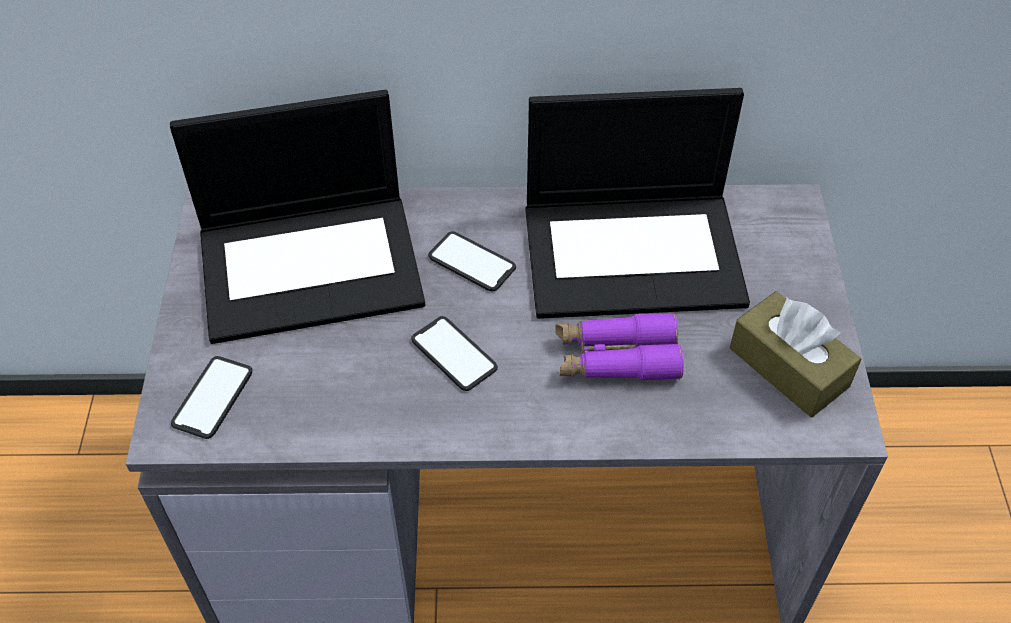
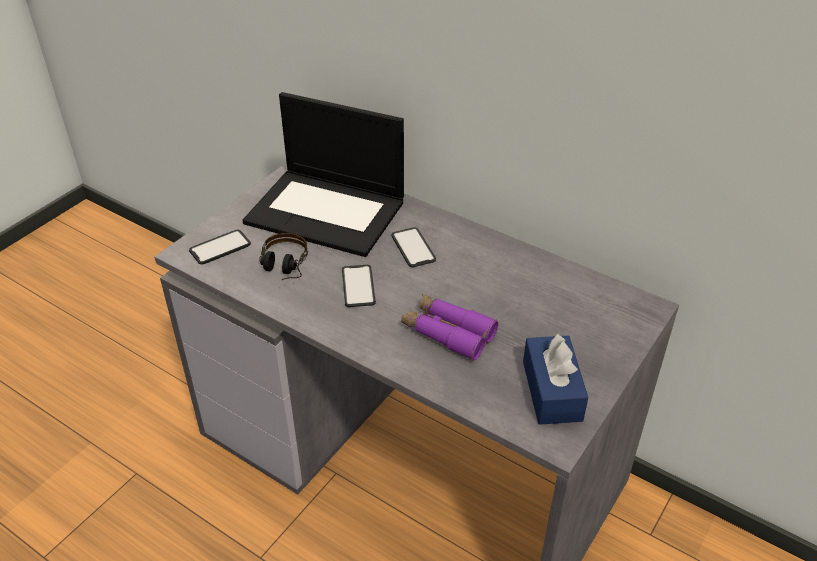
camera: 35 degrees right, 10 degrees down
(333, 383) = (283, 269): none -> headphones
(635, 253) = (514, 286): laptop -> none
(788, 367) = (552, 391): brown tissue box -> blue tissue box

